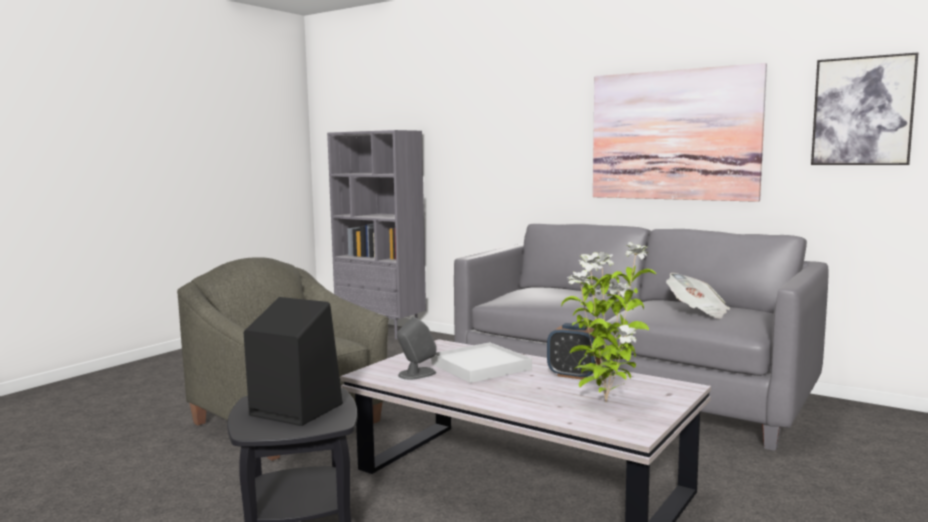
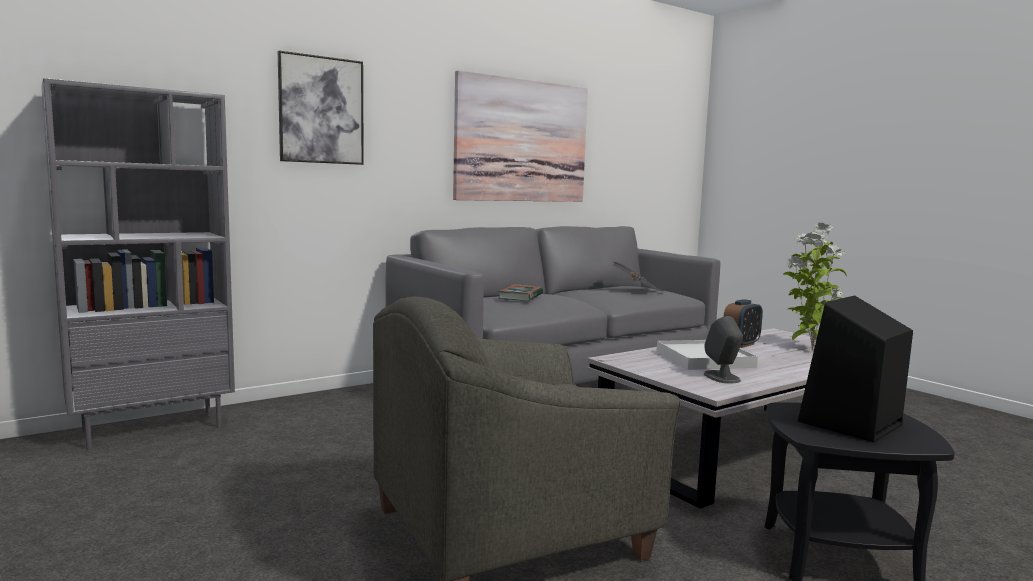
camera: 70 degrees left, 0 degrees up
(558, 291) = (520, 296): none -> book
(862, 111) = (632, 135): picture -> picture (321, 110)

